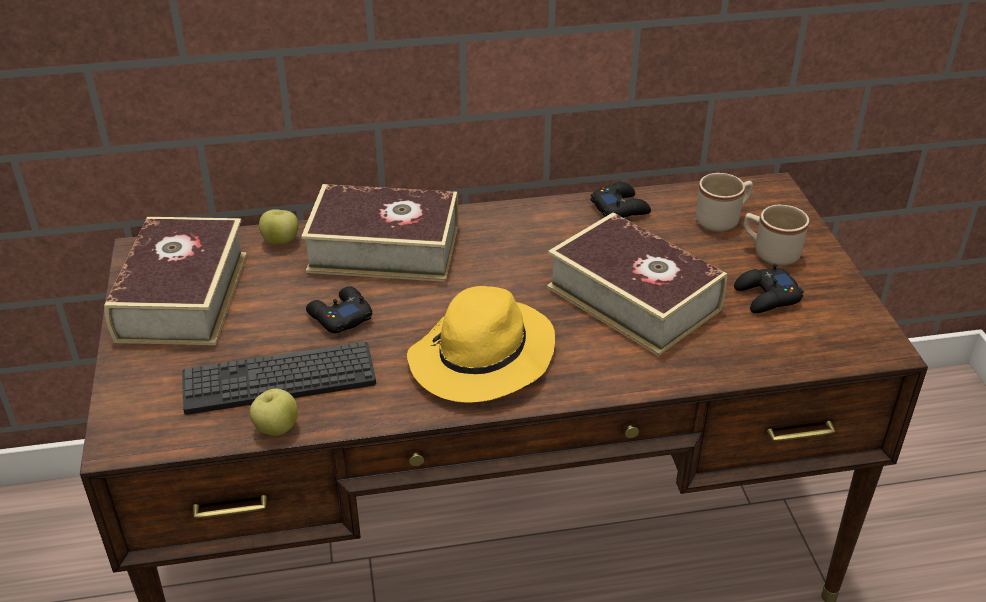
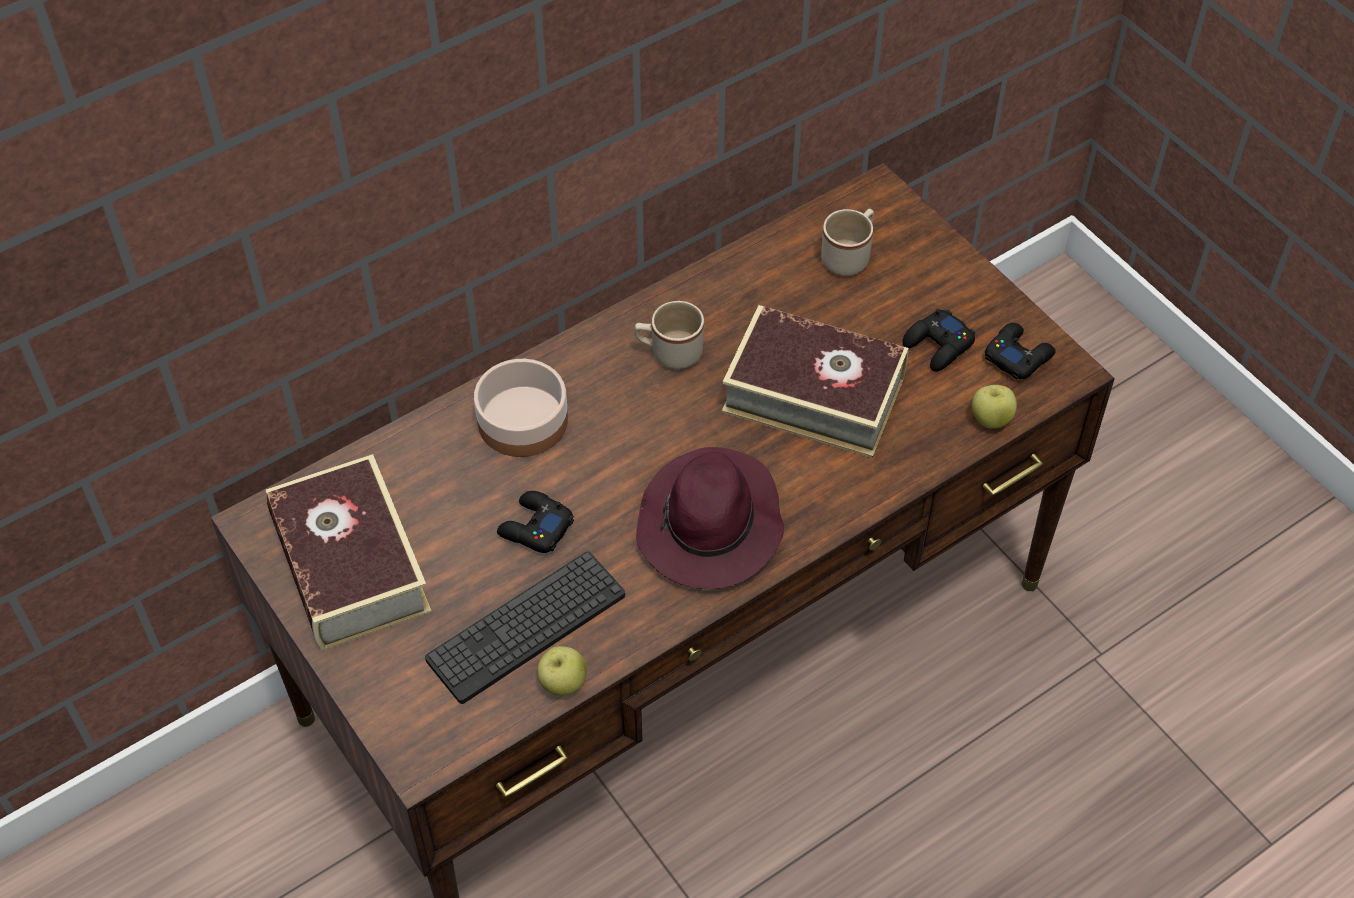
camera: 25 degrees left, 15 degrees up
(281, 241) = (404, 453): apple -> apple (991, 419)
(384, 248) = (523, 422): book -> bowl
(482, 360) = (710, 527): yellow hat -> purple hat
(620, 208) = (738, 275): black game controller -> black game controller (1018, 356)
(770, 253) = (916, 286): beige mug -> beige mug (669, 353)

